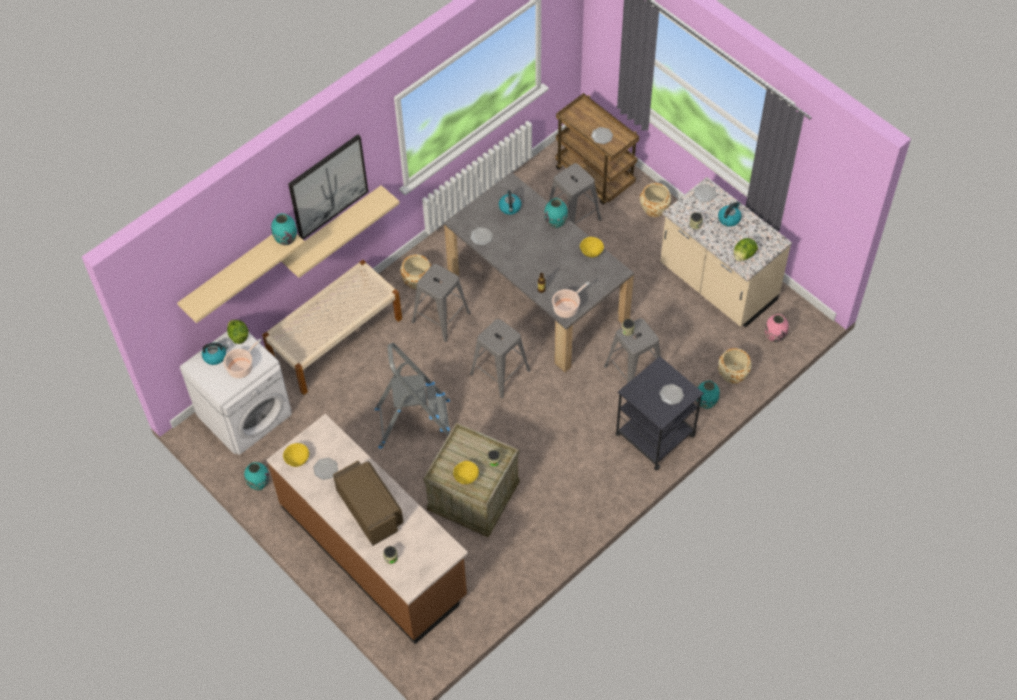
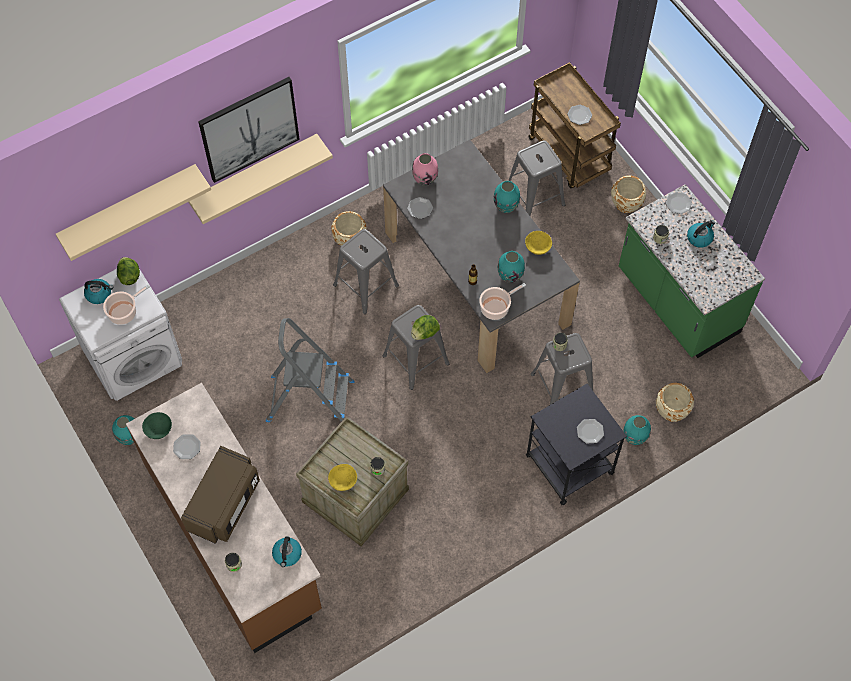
camera: 10 degrees right, 5 degrees up
(286, 239) = (191, 181): turquoise vase -> turquoise vase (510, 275)
(297, 459) = (159, 430): yellow bowl -> green bowl
(335, 339) = (247, 290): beige bench -> none
(370, 510) = (224, 504): brown microwave -> brown microwave turned 45 degrees clockwise
(510, 207) = (459, 180): kettle -> kettle (287, 554)
(717, 284) = (676, 303): beige counter -> green counter
(743, 255) = (706, 284): lettuce -> lettuce (424, 333)
(774, 336) = (728, 374): pink vase -> pink vase (425, 179)

